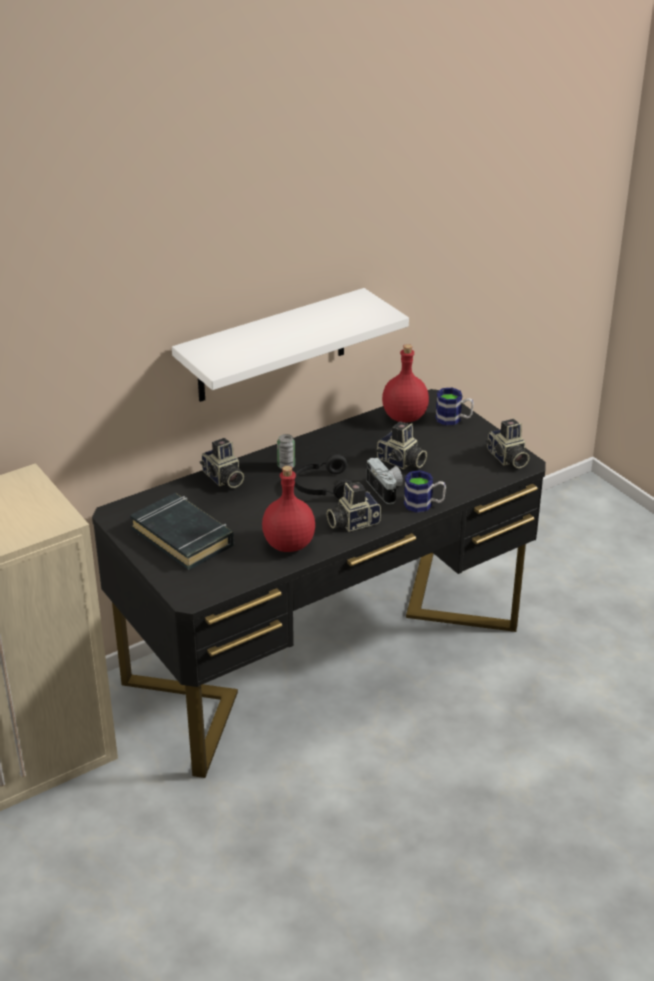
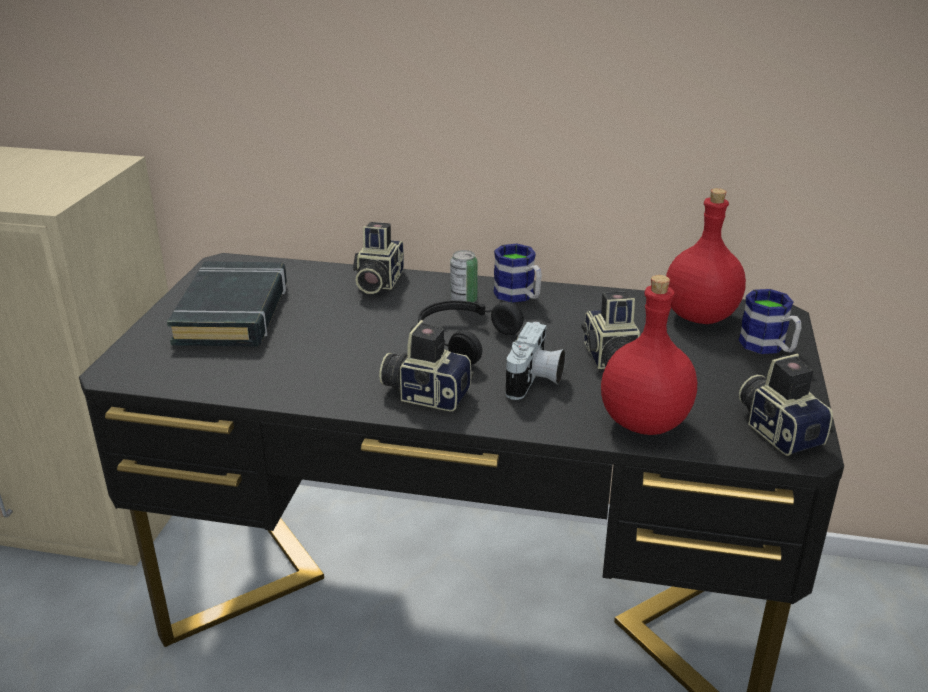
camera: 45 degrees right, 5 degrees down
(272, 346) = (505, 120): white shelf -> none
(288, 544) = (311, 376): red bottle -> red bottle (643, 421)
(424, 504) = (553, 423): mug -> mug (519, 296)
(507, 458) = (780, 430): camera -> camera turned 135 degrees clockwise

